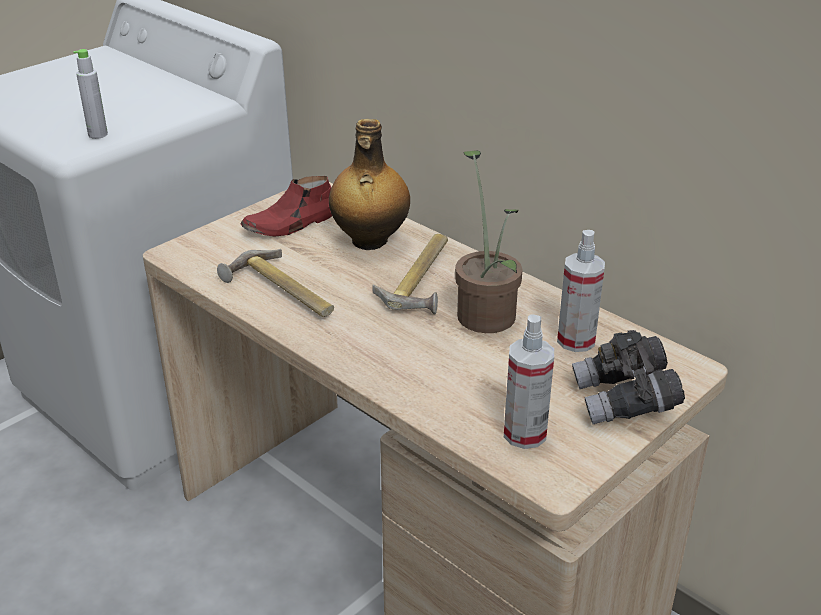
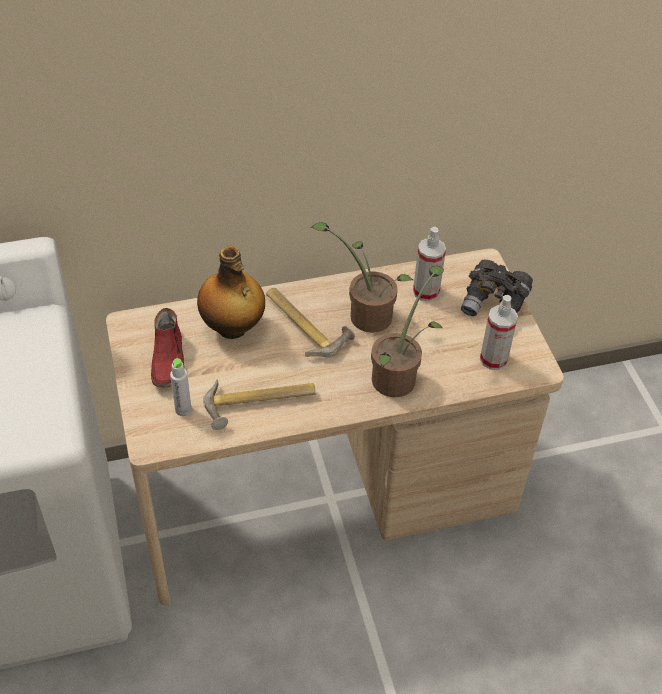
camera: 60 degrees left, 15 degrees up
(98, 134) = (38, 411): grey bottle -> grey bottle (183, 409)
(413, 368) = (399, 376): none -> potted plant

